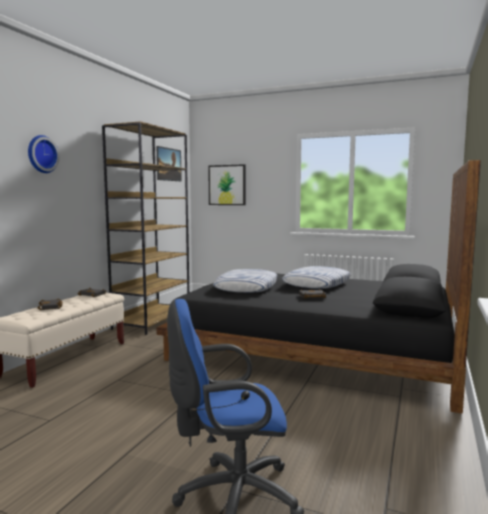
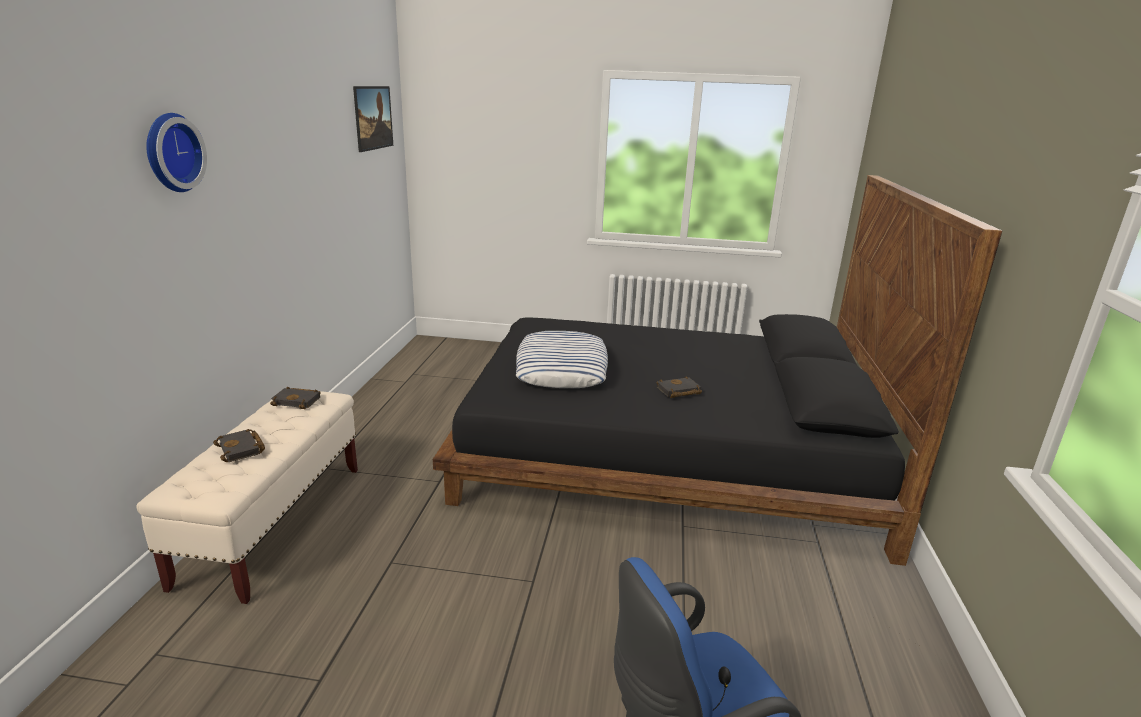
camera: 15 degrees left, 15 degrees up
(152, 321) = (380, 407): brown bookcase -> none
(227, 185) = (475, 152): picture -> none
(317, 283) = (663, 351): pillow -> none

